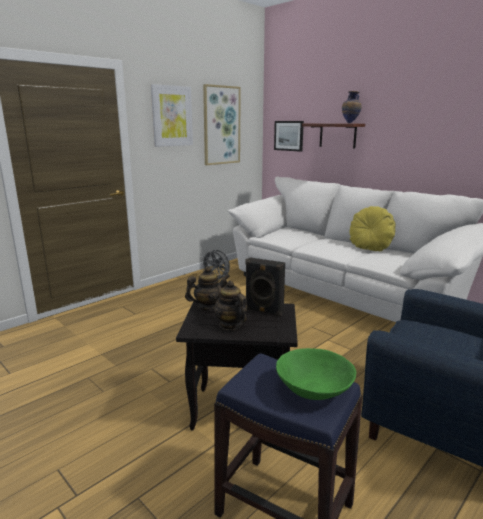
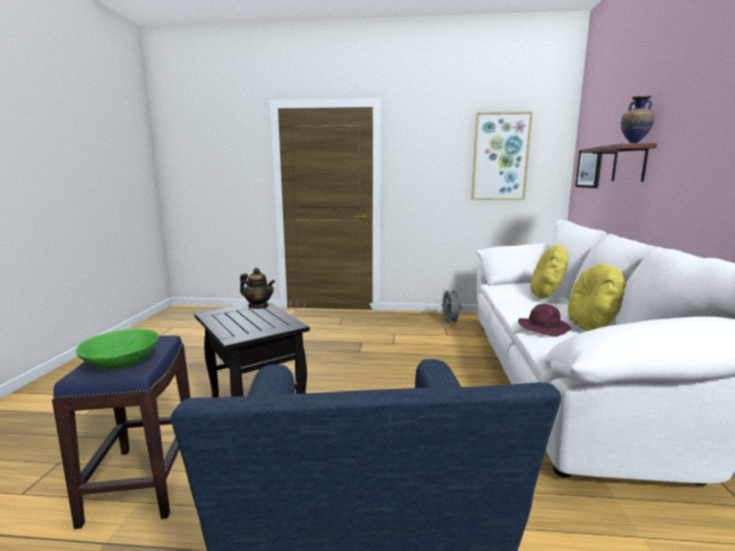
camera: 50 degrees right, 5 degrees down
(172, 116) = (432, 147): picture -> none
(230, 325) = (233, 319): teapot -> none
(263, 311) = (274, 321): black speaker -> none
(309, 236) = (546, 296): none -> yellow pillow
(357, 256) = (544, 328): none -> purple hat

